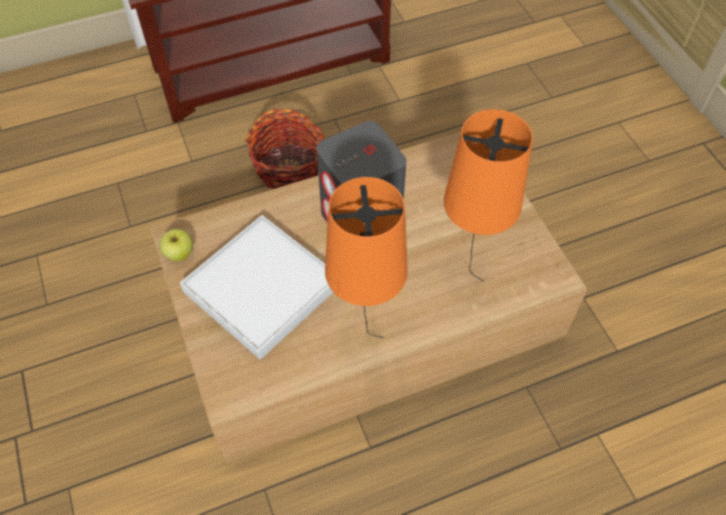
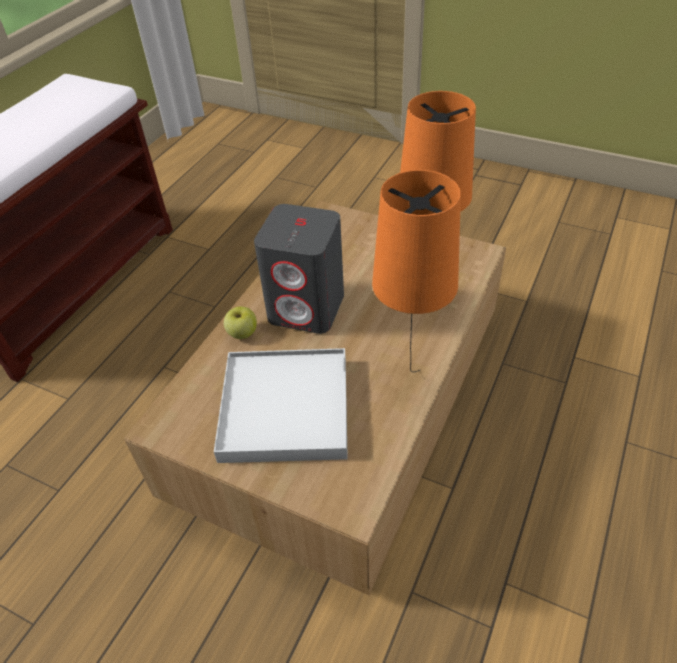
camera: 40 degrees left, 10 degrees down
(179, 253) = (178, 437): apple -> apple (242, 333)
(289, 167) = (167, 346): basket -> none

